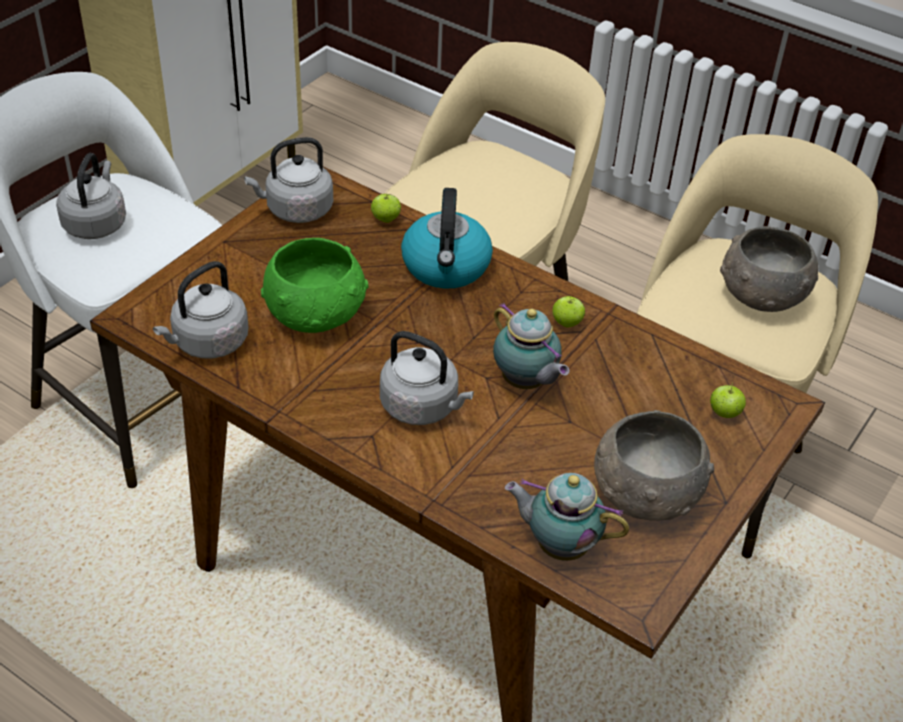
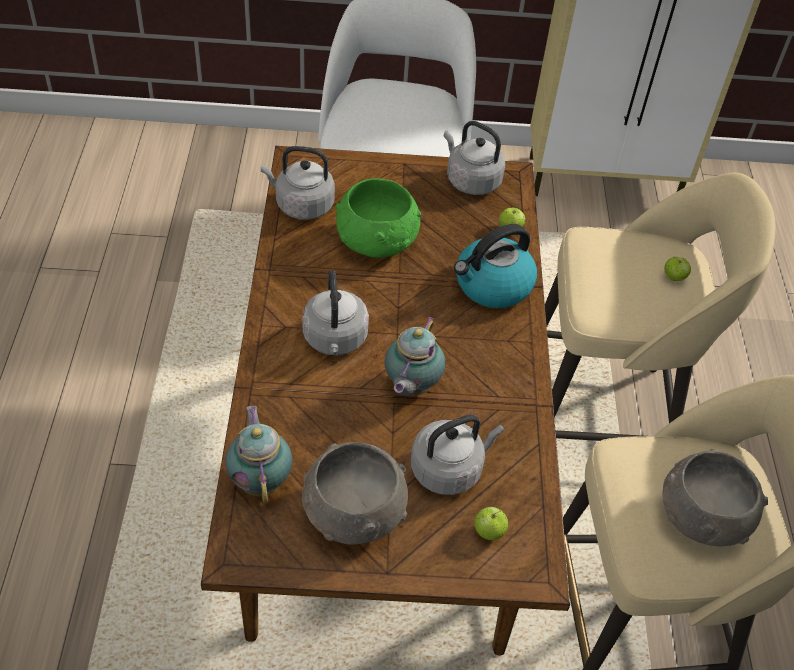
camera: 55 degrees right, 5 degrees up
(96, 223) = (388, 109): grey kettle -> grey kettle (449, 469)
(567, 323) = (499, 383): apple -> apple (674, 277)

